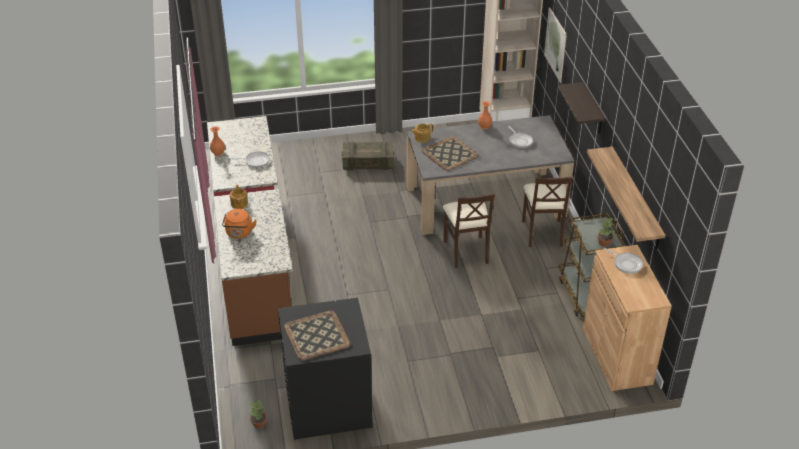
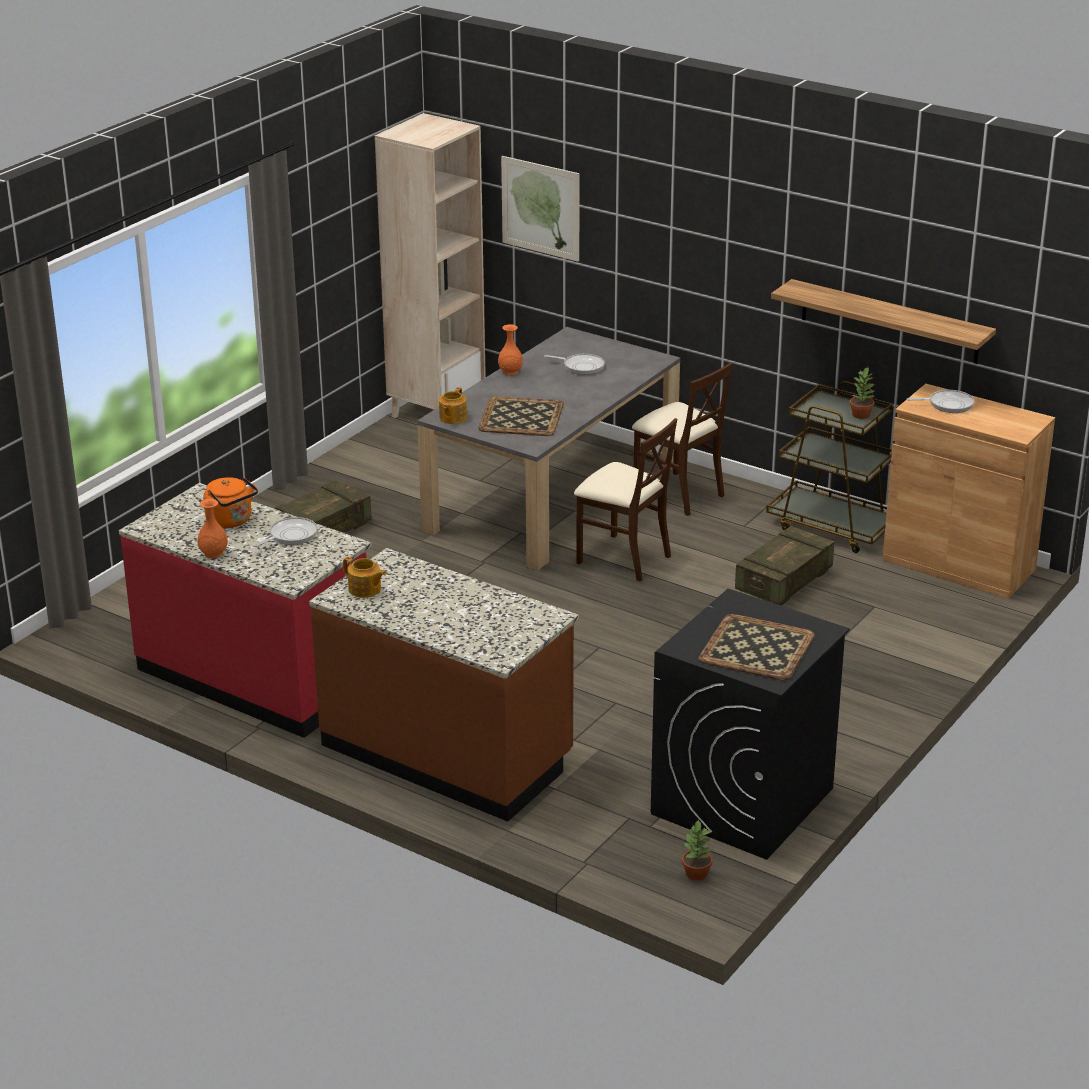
camera: 45 degrees left, 10 degrees down
(239, 233) = (432, 618): orange kettle -> orange kettle (231, 521)
(518, 309) = (783, 581): none -> crate
(593, 109) = (709, 252): shelf -> none

